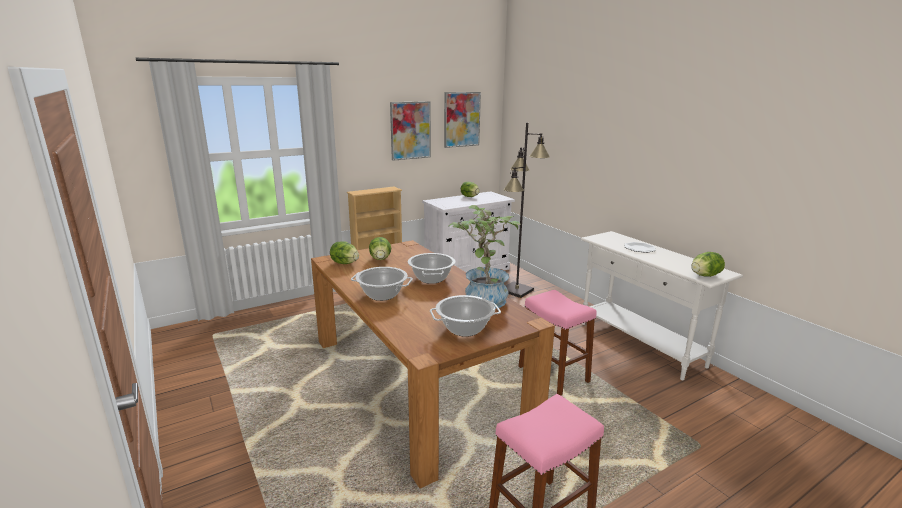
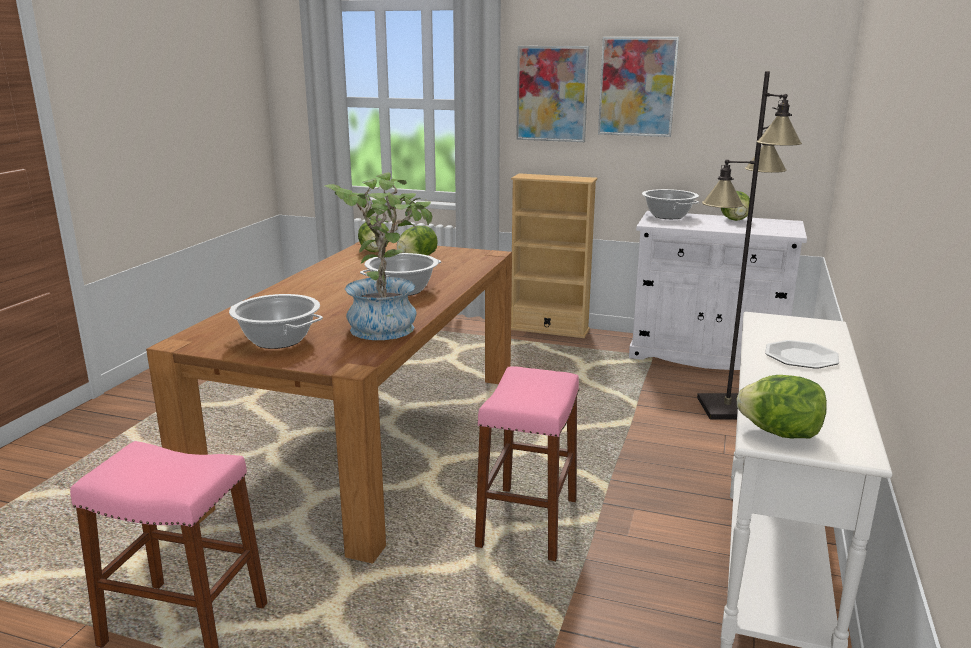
camera: 50 degrees right, 0 degrees up
(382, 295) = (315, 286): cooking pot -> cooking pot (668, 216)
(461, 119) = (747, 73): picture -> picture (552, 94)

